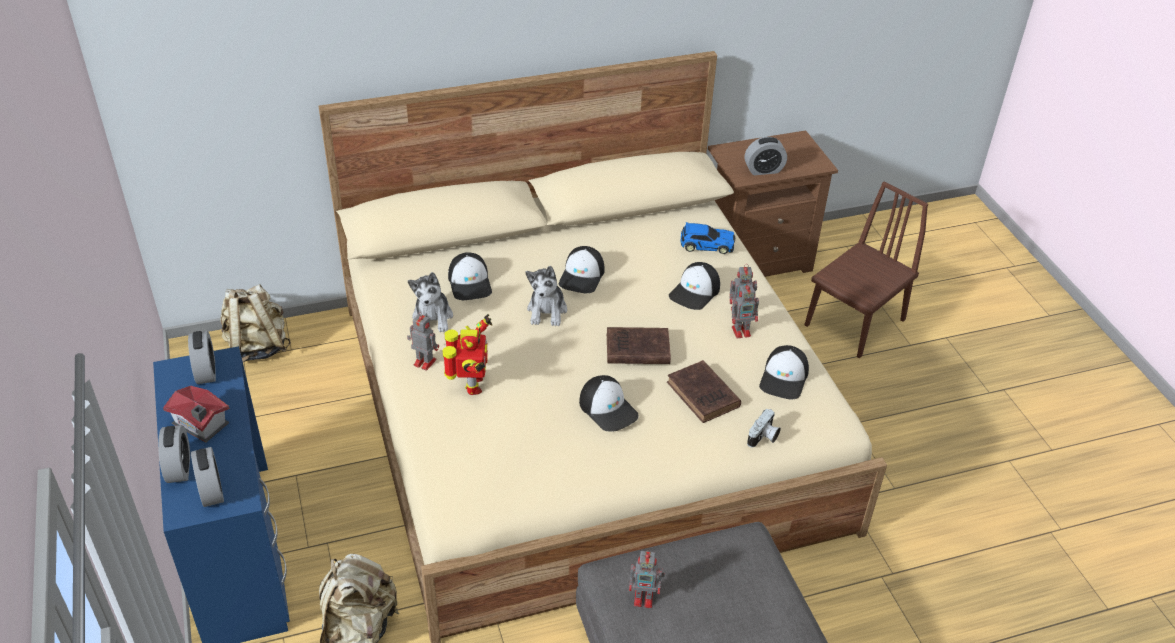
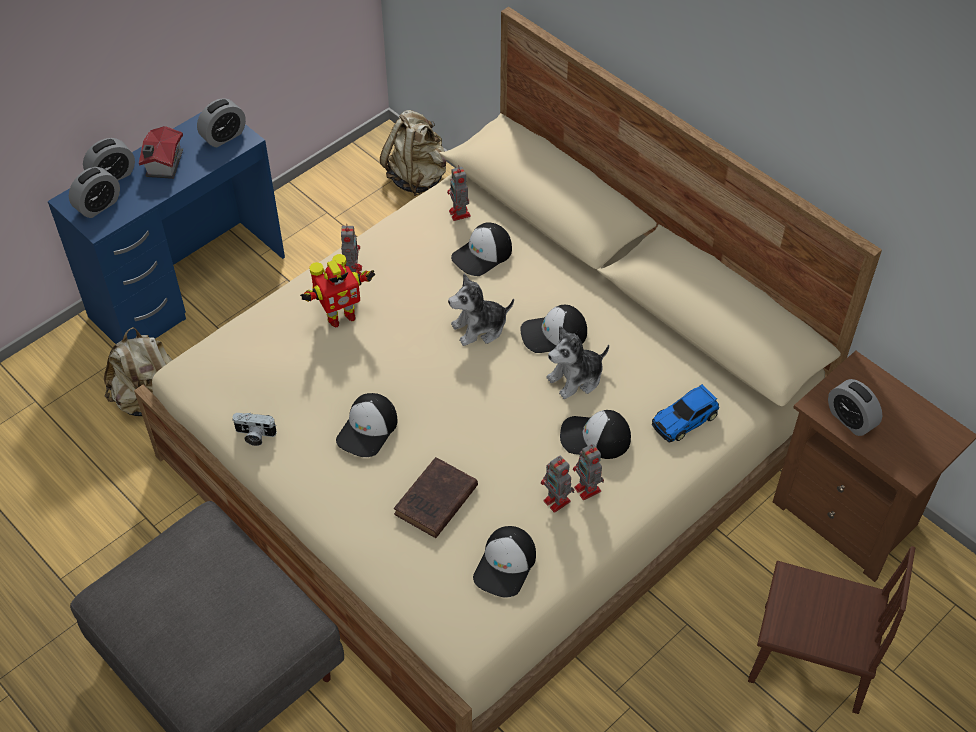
camera: 65 degrees right, 10 degrees up
(433, 317) = (415, 250): plush toy -> plush toy (576, 378)
(635, 349) = (467, 420): brown book -> none
(645, 598) = (183, 560): toy robot -> toy robot (460, 214)
(706, 244) = (686, 419): toy car -> toy car turned 75 degrees clockwise
(763, 437) = (401, 574): camera -> camera (254, 435)
(784, 378) = (506, 565): cap -> cap turned 60 degrees counterclockwise

